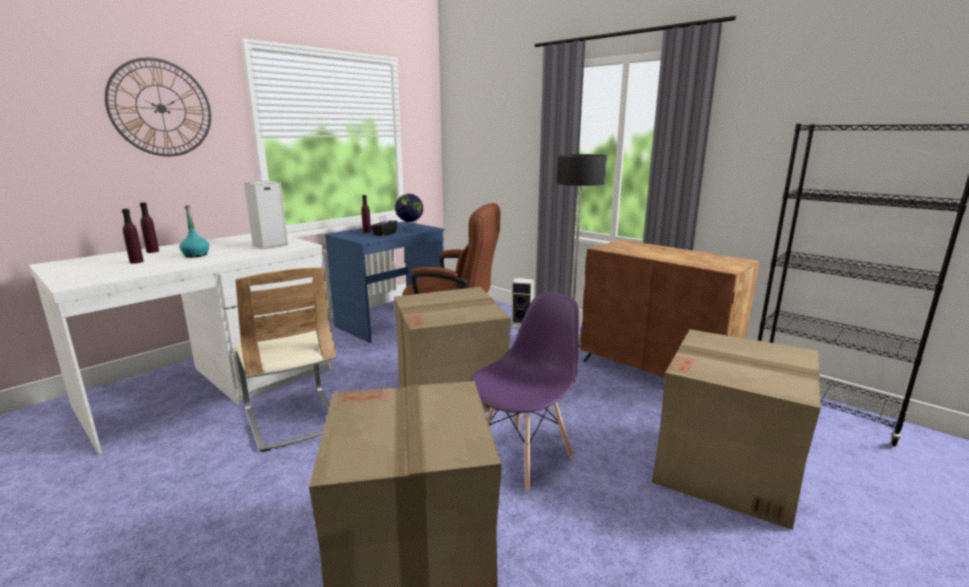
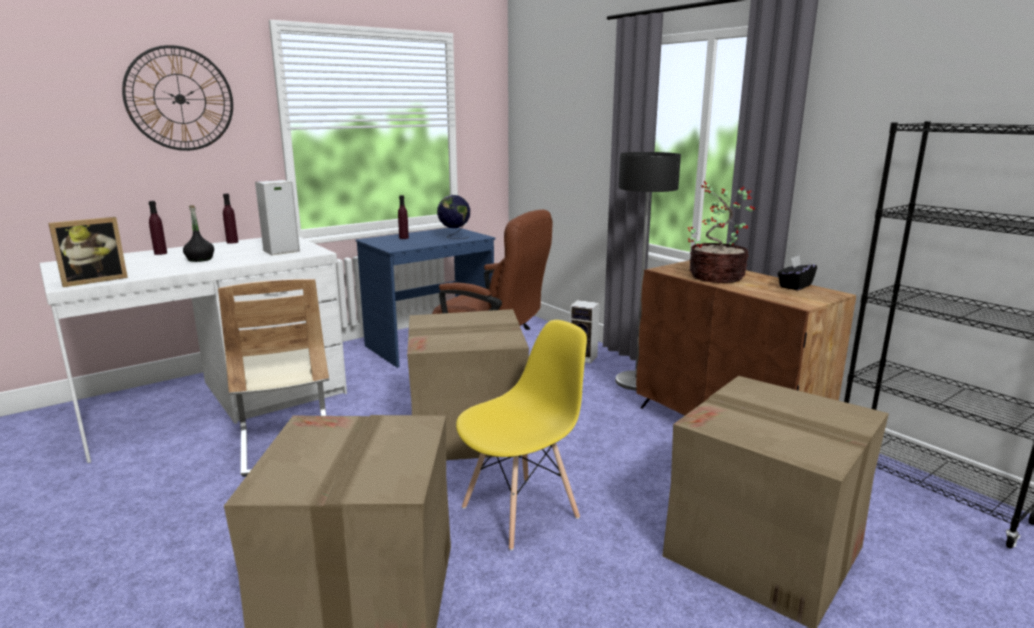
camera: 10 degrees right, 0 degrees up
(98, 278) = (94, 280): none -> picture frame
(136, 262) = (139, 264): purple bottle -> purple bottle (232, 242)
(196, 255) = (200, 259): turquoise bottle -> black bottle
(384, 234) = (421, 241): black tissue box -> black tissue box (794, 286)
(523, 458) = (521, 512): purple chair -> yellow chair
(646, 252) = (714, 277): none -> potted plant

